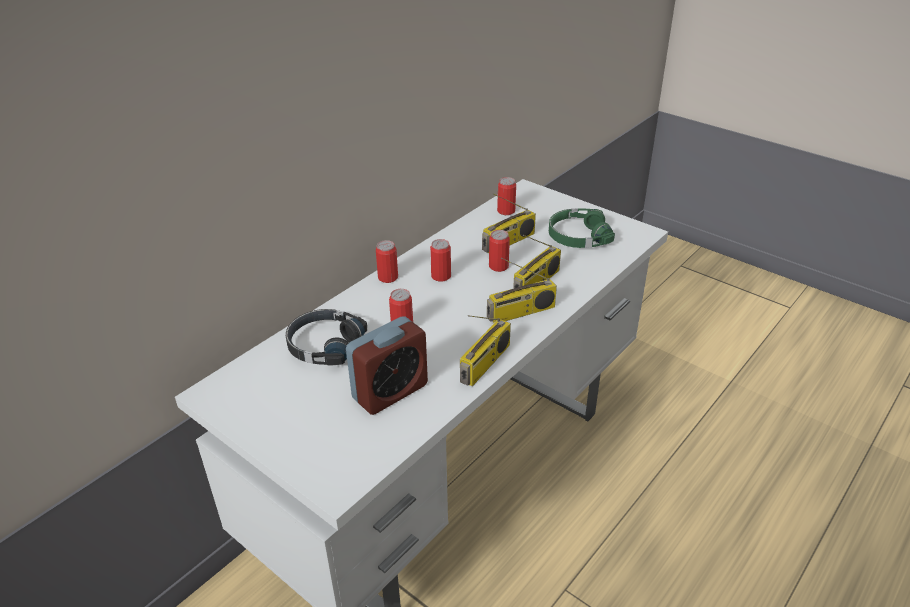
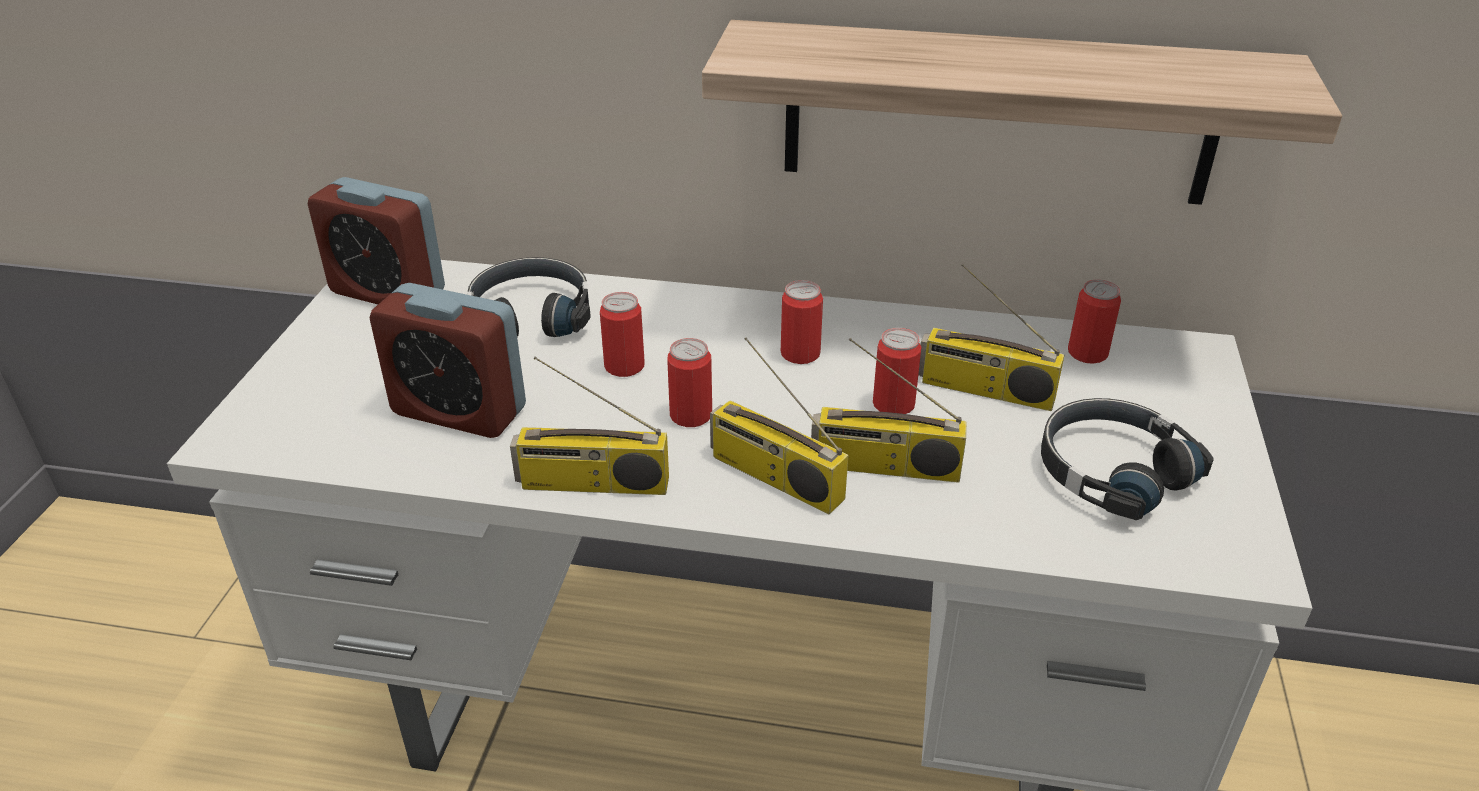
camera: 60 degrees right, 0 degrees up
(242, 392) = (388, 292): none -> alarm clock
(388, 277) = (745, 306): can -> can (691, 415)
(441, 130) = (998, 113): none -> shelf
(578, 236) = (1111, 471): green headphones -> black headphones

